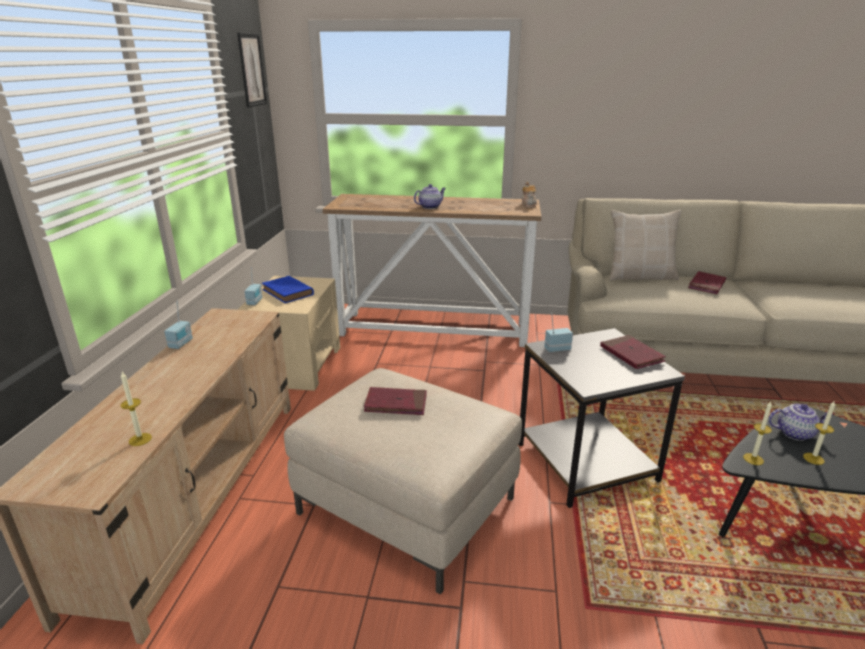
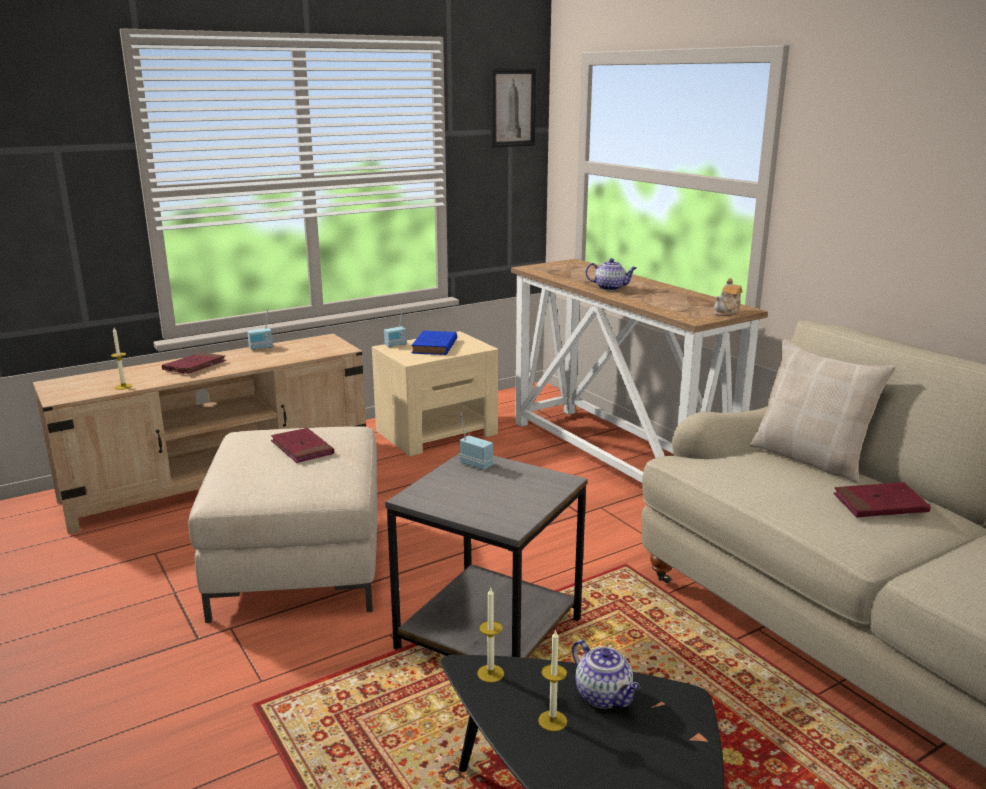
camera: 50 degrees right, 5 degrees down
(631, 355) = (525, 501): red book -> red book (194, 366)

